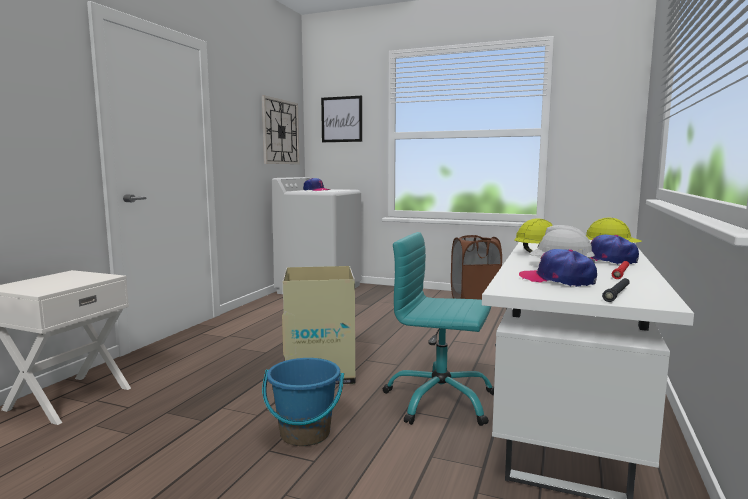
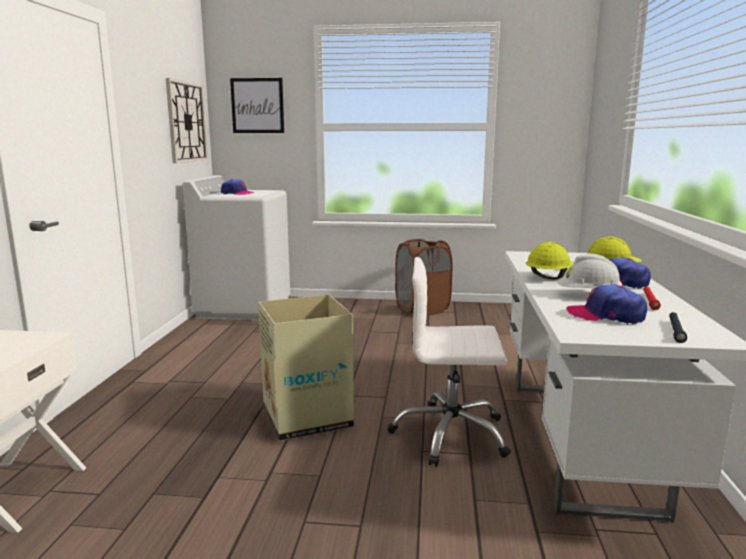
camera: 15 degrees left, 5 degrees up
(305, 434) = (332, 495): blue bucket -> none
(440, 401) = (450, 434): turquoise office chair -> white office chair

